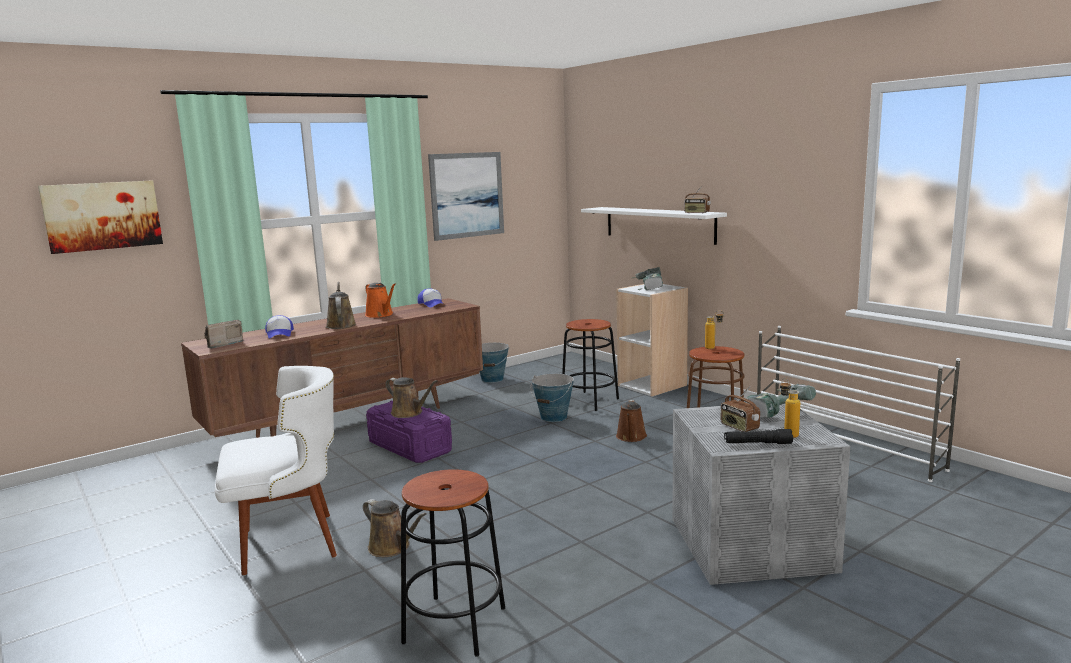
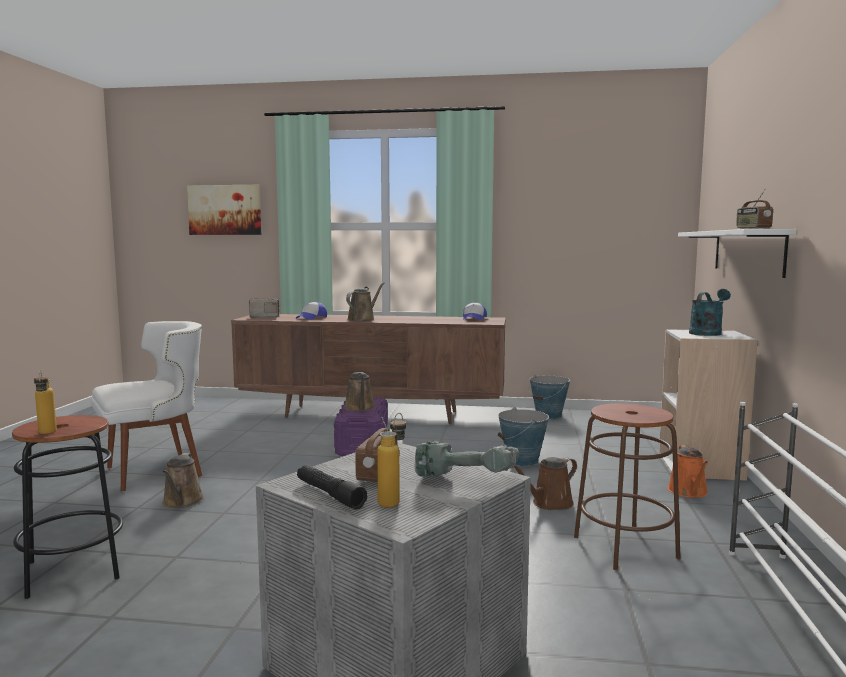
camera: 45 degrees right, 5 degrees down
(288, 544) = (153, 473): white chair -> white chair turned 60 degrees counterclockwise
(380, 315) = (412, 318): orange watering can -> orange watering can (689, 492)
(467, 195) = (552, 213): picture -> none
(590, 401) = (592, 459): black stool -> none
(648, 287) = (707, 332): power drill -> turquoise watering can
(714, 348) = (644, 408): bottle -> bottle (46, 434)

